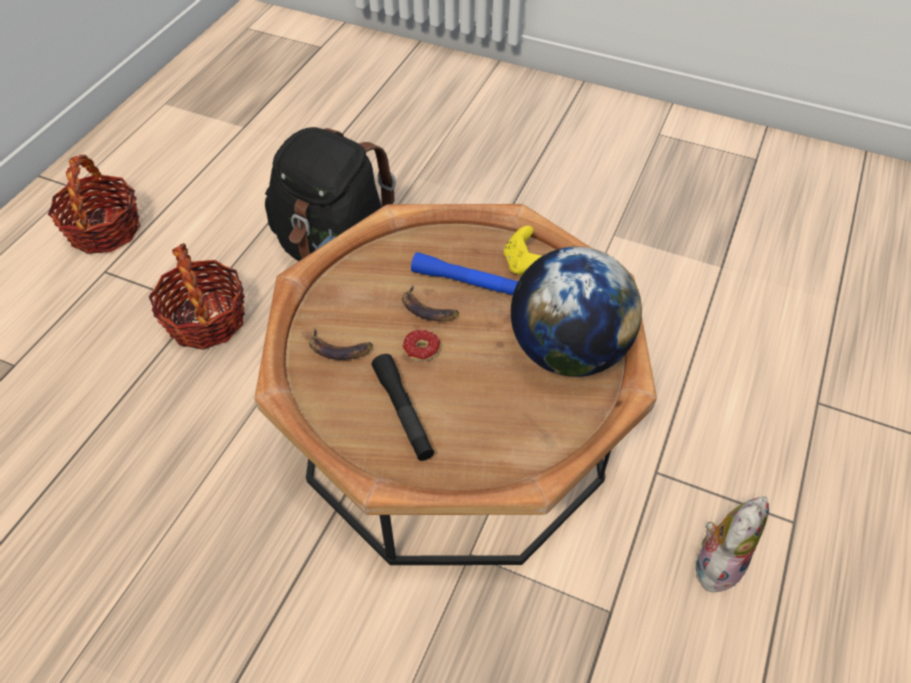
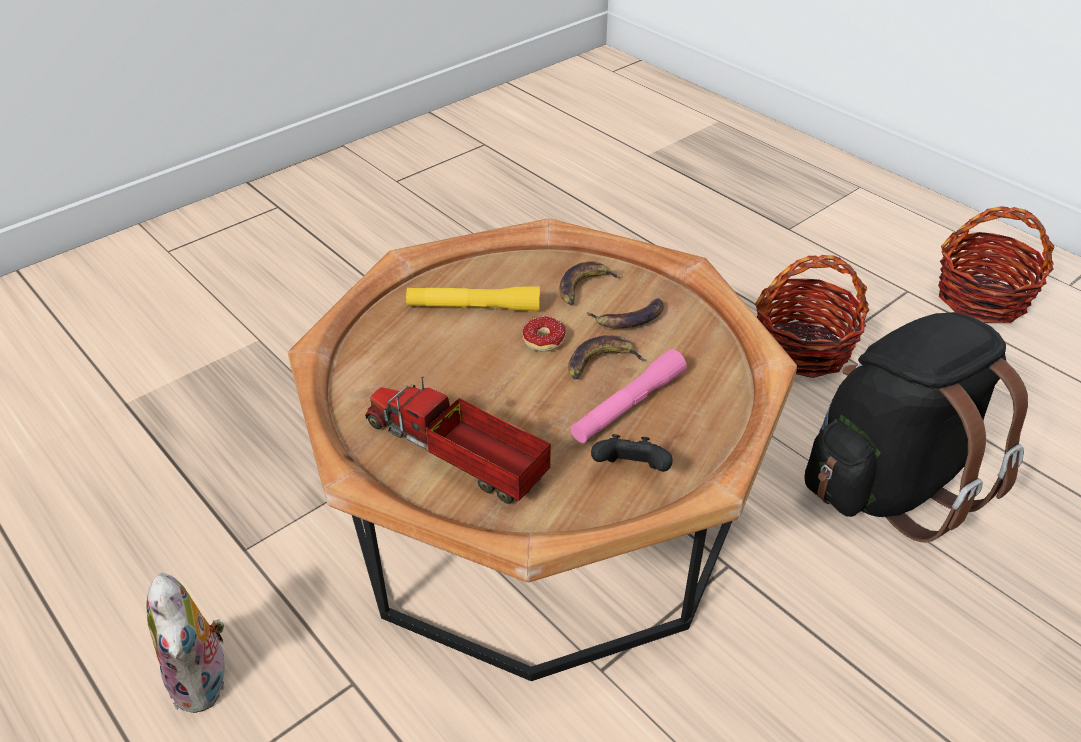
camera: 115 degrees right, 10 degrees down
(367, 308) = (629, 318): none -> banana
(403, 412) = (474, 307): black flashlight -> yellow flashlight
(464, 281) = (628, 406): blue flashlight -> pink flashlight
(522, 263) = (631, 471): yellow game controller -> black game controller
(568, 351) = (458, 456): globe -> toy truck

